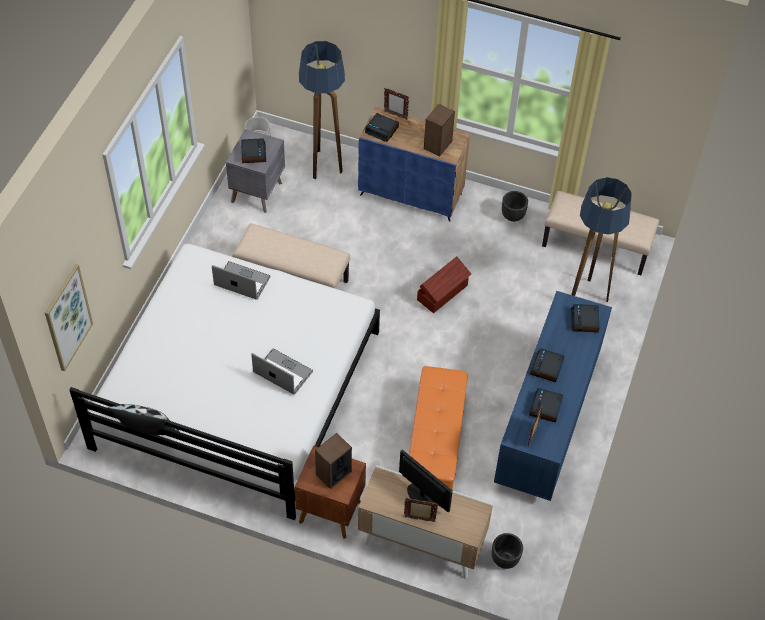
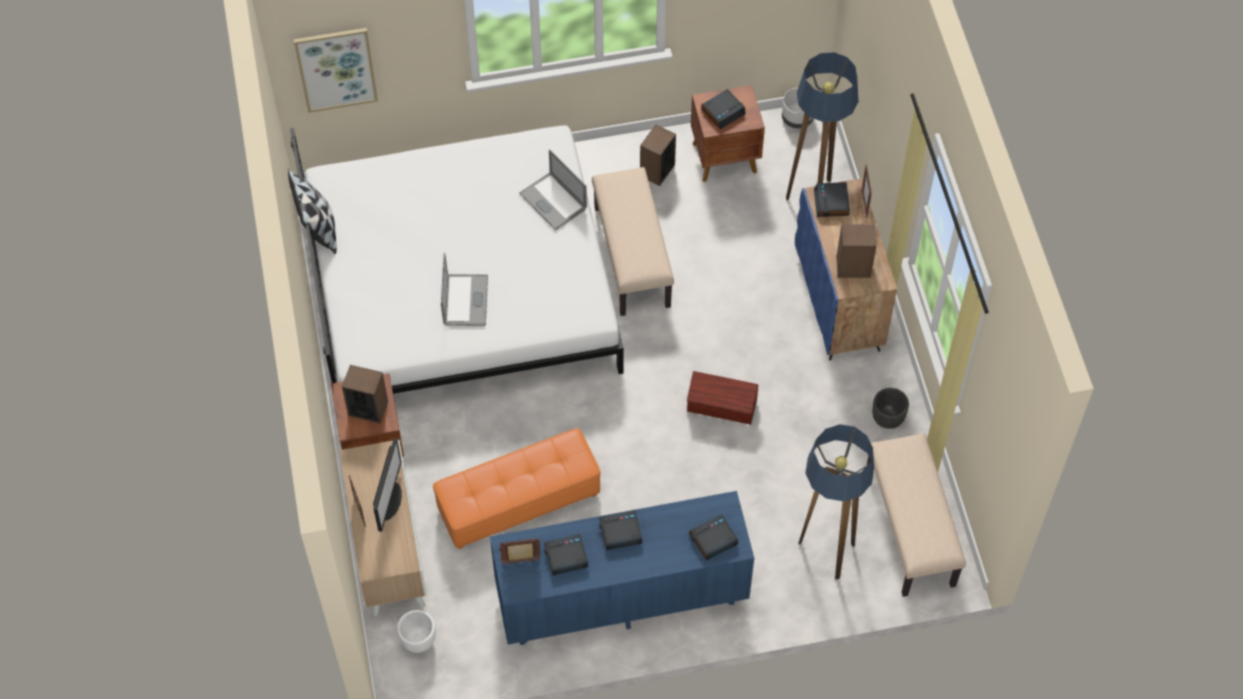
camera: 60 degrees right, 5 degrees up
(236, 232) = (657, 170): none -> speaker
(242, 281) = (553, 201): laptop -> laptop turned 150 degrees clockwise
(258, 192) = (725, 158): grey nightstand -> brown nightstand
(504, 560) = (418, 641): black planter -> white planter

